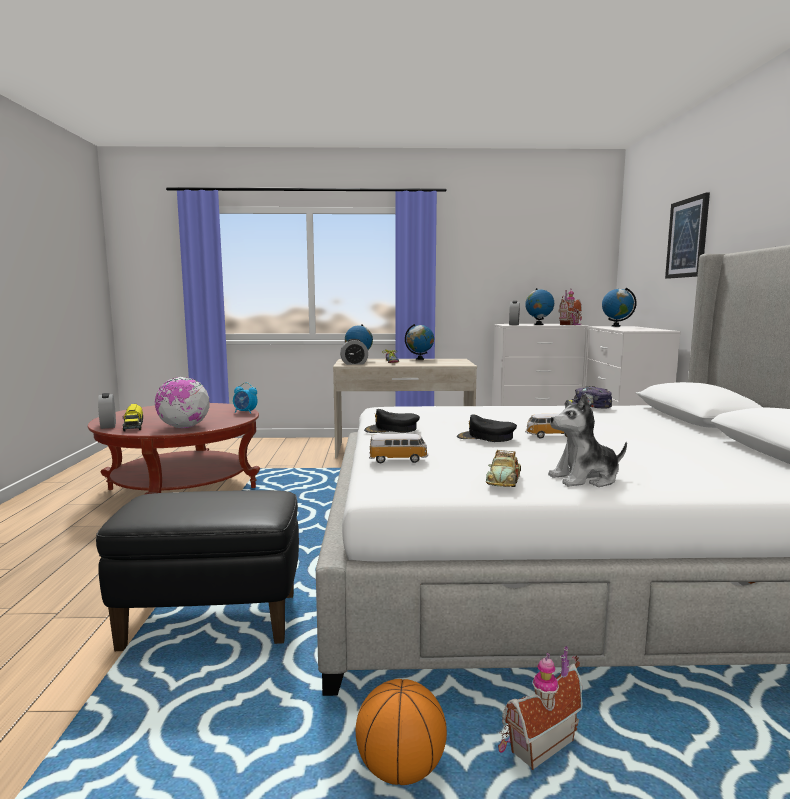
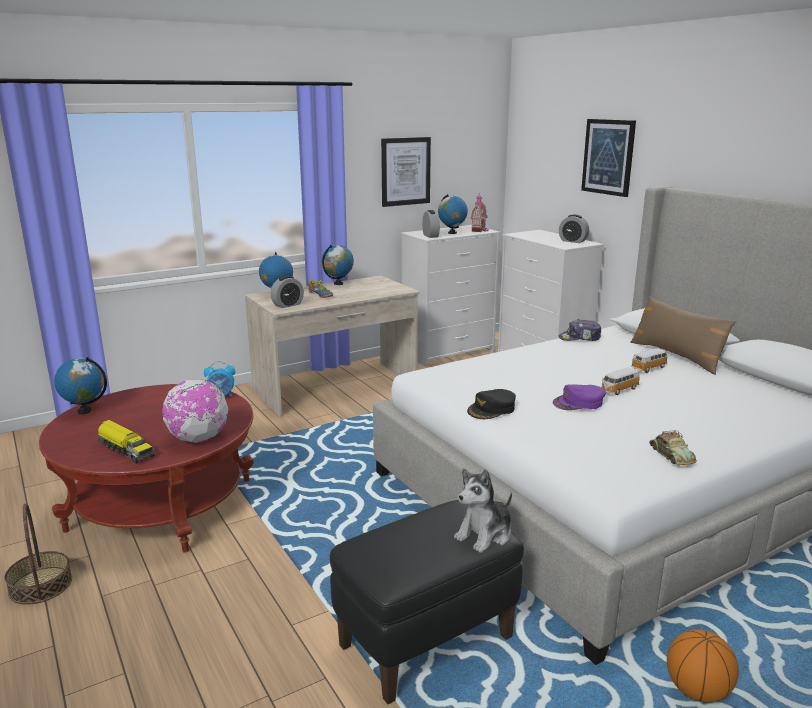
camera: 30 degrees left, 10 degrees up
(52, 511) = (40, 585): none -> basket
(108, 425) = (92, 458): alarm clock -> alarm clock (573, 241)
(398, 460) = (569, 451): toy car -> toy car (649, 368)
(486, 437) = (578, 403): black cap -> purple cap
(502, 269) = (405, 171): none -> picture
(536, 745) = (744, 639): toy house -> none
(585, 479) = (711, 438): plush toy -> plush toy (485, 534)
(616, 326) = (528, 232): globe -> globe (84, 411)
(679, 427) = (676, 356): none -> brown pillow

